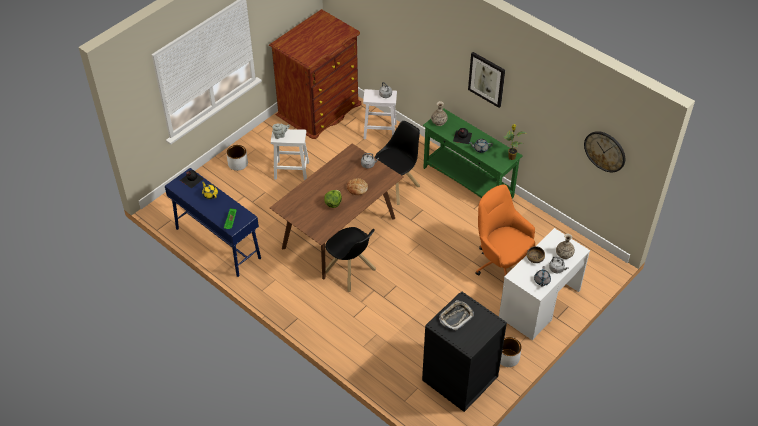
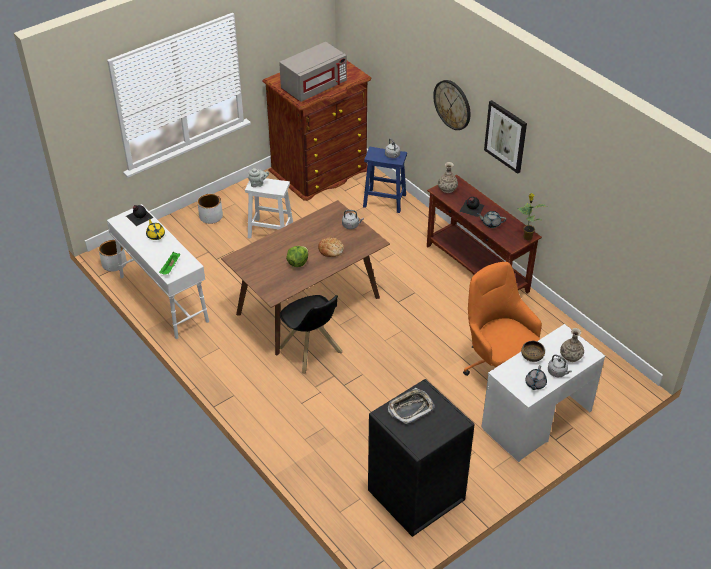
camera: 10 degrees right, 5 degrees down
(218, 243) = (164, 299): blue console table -> white console table
(314, 46) = (313, 87): none -> grey microwave
(380, 131) = (385, 200): white stool -> blue stool
(396, 186) = (389, 262): black chair -> none
(468, 182) = (477, 269): green console table -> brown console table
(508, 358) = (482, 479): white planter -> white planter (114, 264)
(605, 151) = (638, 232): wall clock -> wall clock (452, 104)

